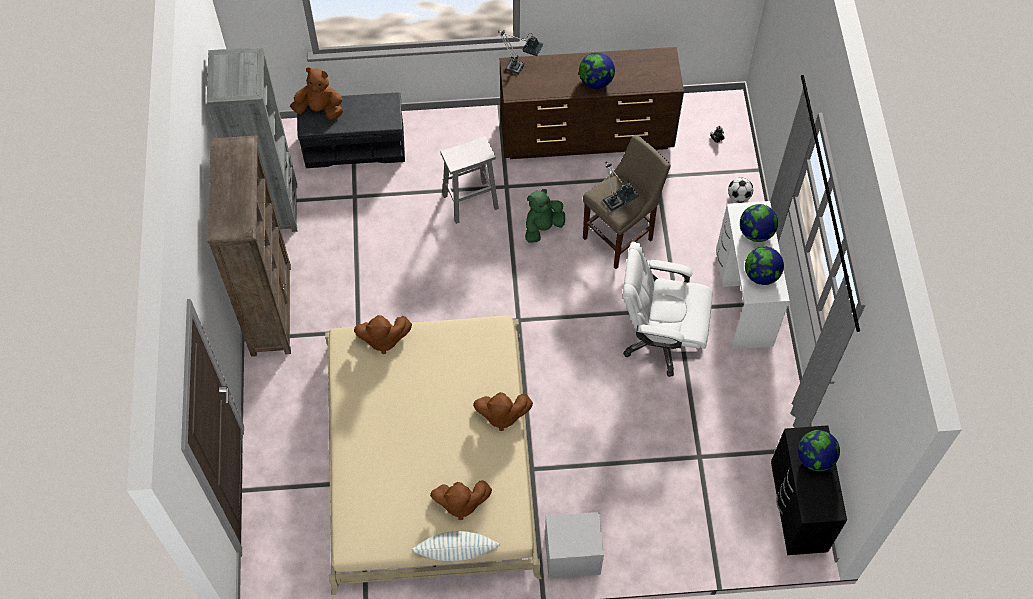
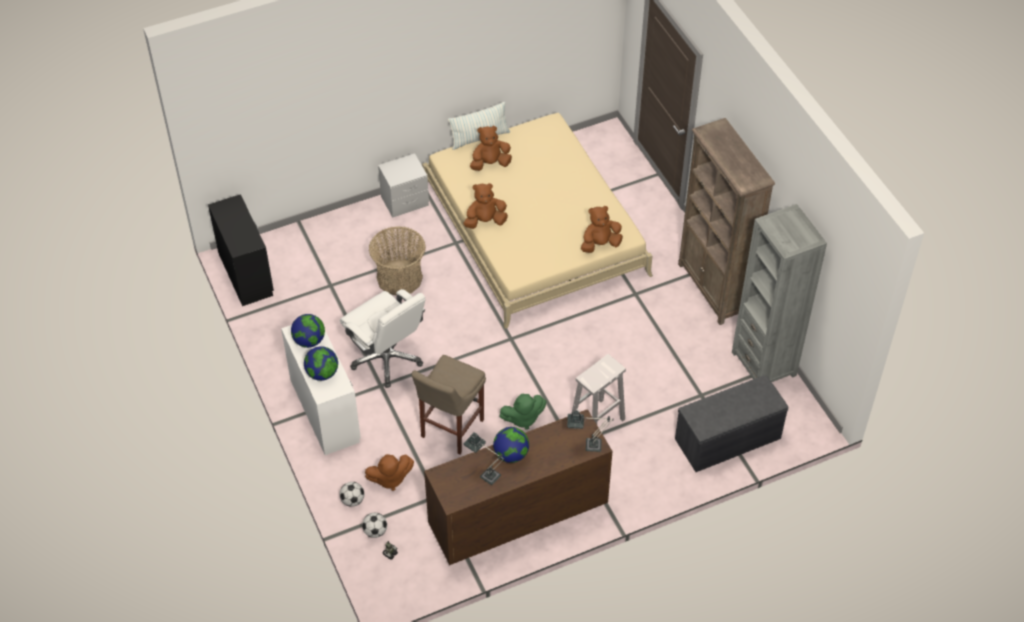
camera: 160 degrees right, 10 degrees down
(320, 109) = (761, 402): brown plush toy -> brown plush toy (390, 479)
(542, 227) = (523, 418): green plush toy -> green plush toy turned 45 degrees clockwise
(615, 440) = (399, 278): none -> basket
(616, 206) = (452, 367): table lamp -> table lamp (486, 474)
(660, 339) = (387, 358): white office chair -> white office chair turned 60 degrees clockwise
(725, 161) = (375, 531): none -> football
(815, 458) = (238, 234): globe -> none

